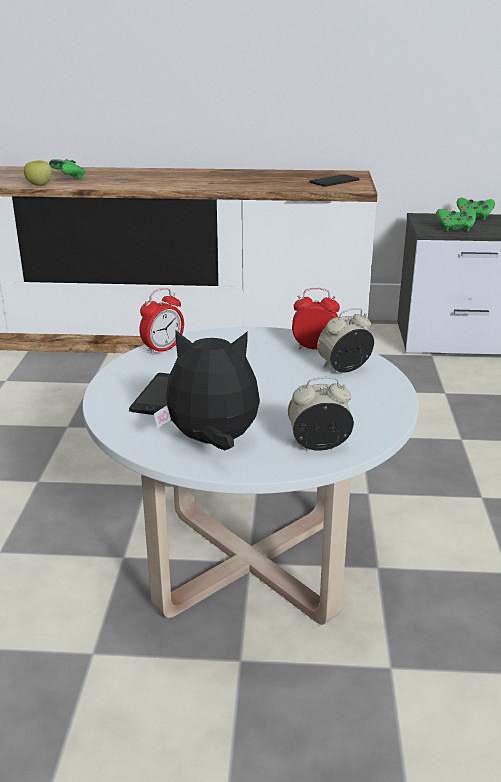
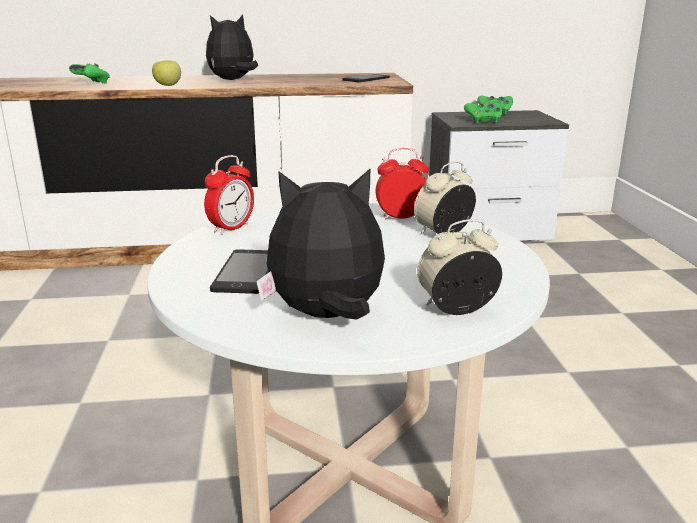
camera: 10 degrees left, 5 degrees down
(39, 185) = (60, 88): apple -> apple (168, 85)
(201, 178) = (233, 80): none -> plush toy

